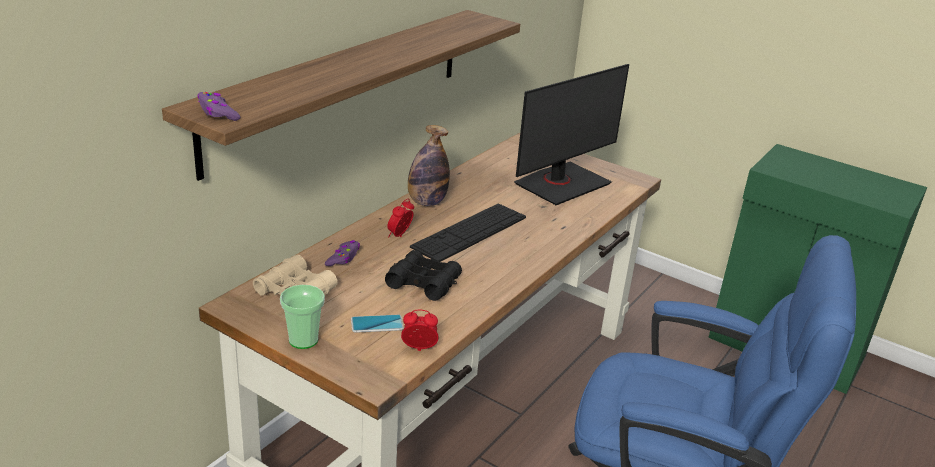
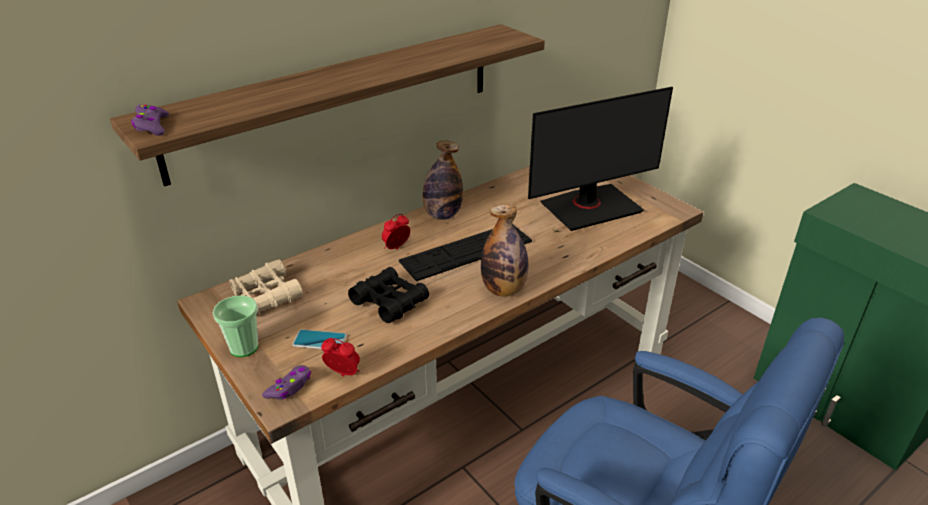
camera: 20 degrees right, 5 degrees up
(343, 258) = (330, 266): purple game controller -> purple game controller (290, 387)
(524, 261) = (503, 289): none -> bottle

